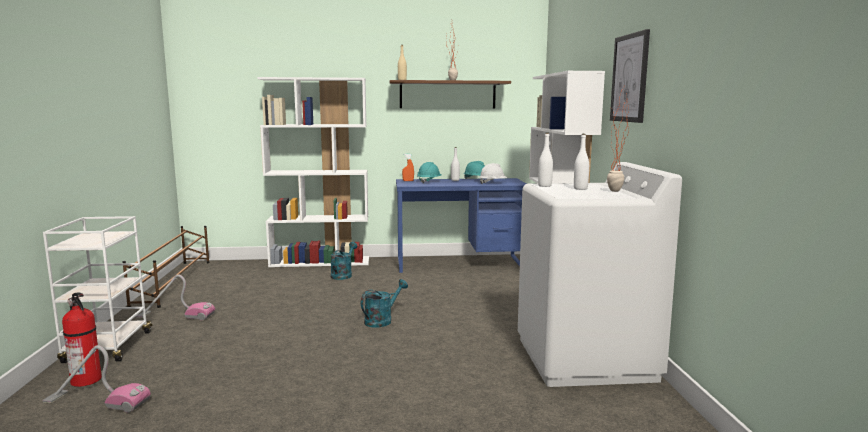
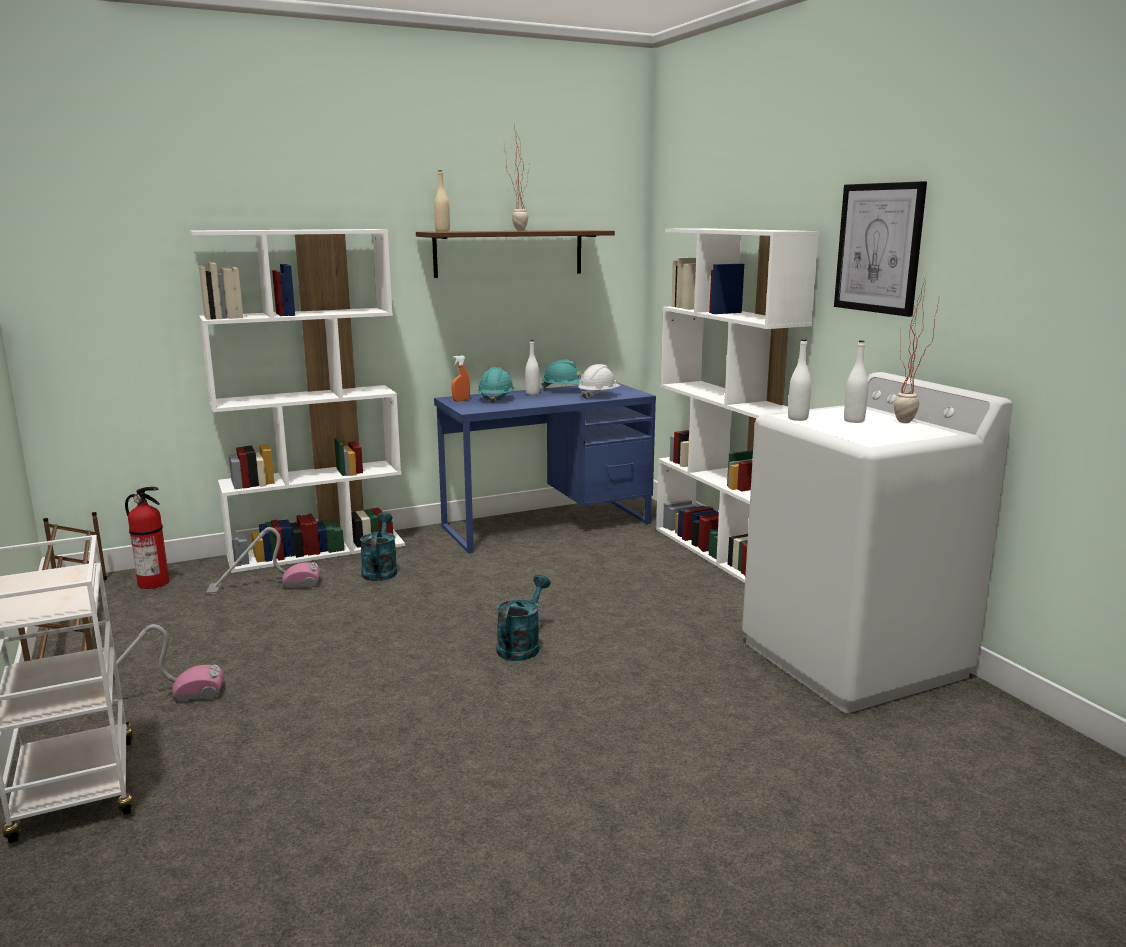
camera: 20 degrees left, 5 degrees up
(87, 380) = (102, 866): fire extinguisher -> fire extinguisher (154, 583)
(96, 401) = (167, 905): vacuum cleaner -> vacuum cleaner (265, 586)

